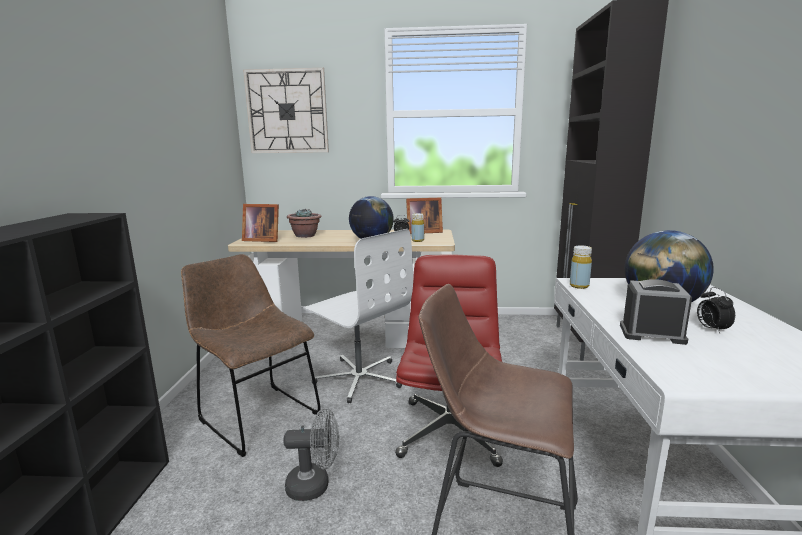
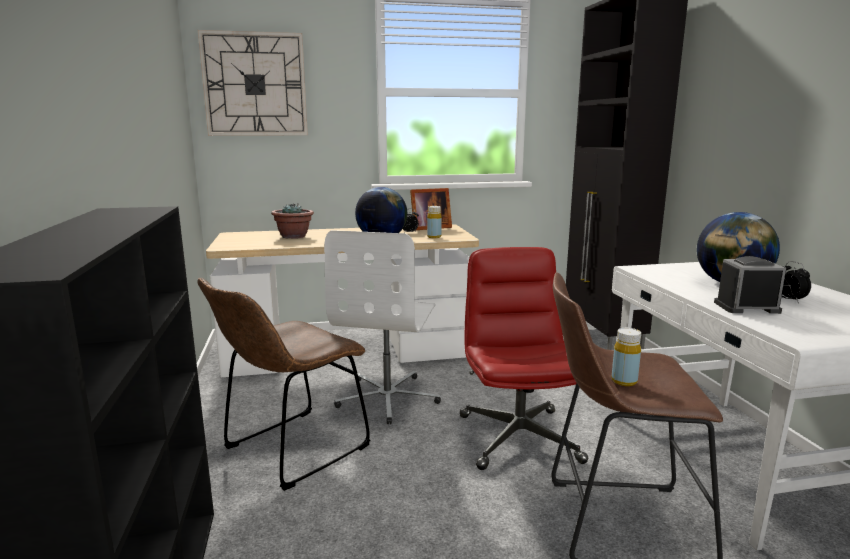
camera: 15 degrees left, 0 degrees up
(256, 415) = (291, 450): brown chair -> brown chair turned 75 degrees counterclockwise
(261, 240) = (244, 243): picture frame -> none
(315, 485) = (407, 510): grey fan -> none
(359, 378) = (388, 397): white office chair -> white office chair turned 75 degrees clockwise
(579, 286) = (644, 272): yellow bottle -> yellow bottle (624, 381)

